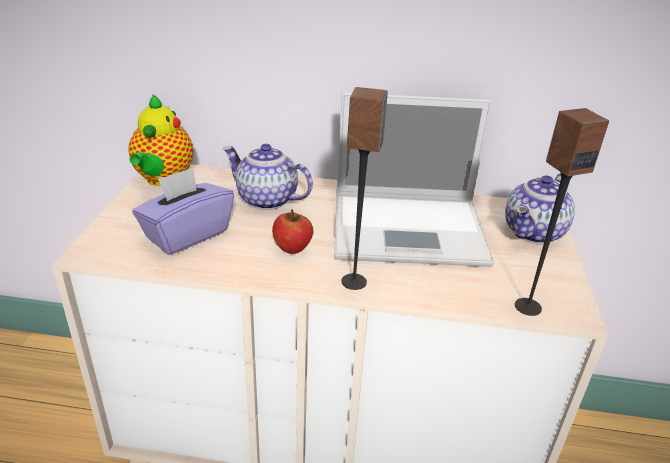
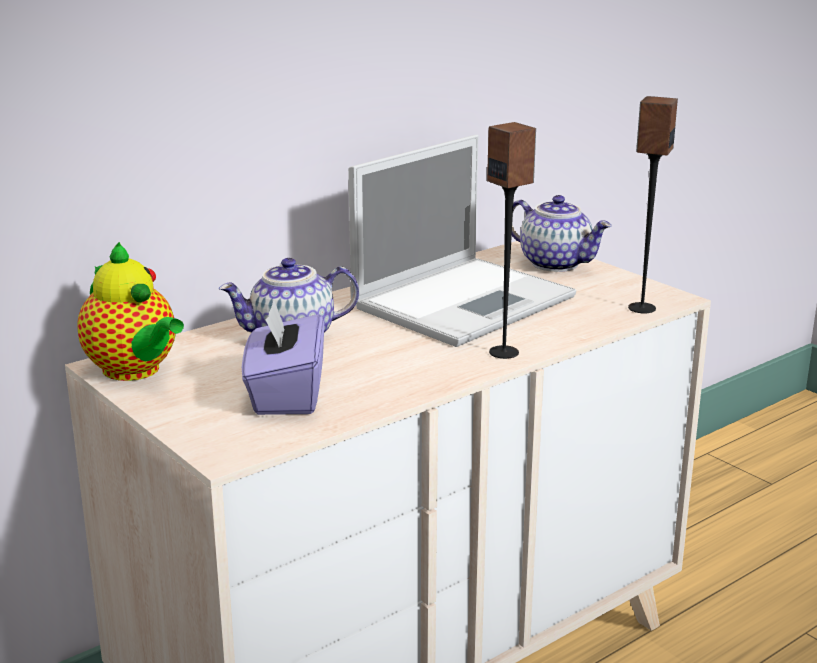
camera: 45 degrees left, 10 degrees down
(292, 249) = (406, 357): apple -> none
(534, 233) = (557, 263): teapot -> teapot turned 45 degrees counterclockwise

